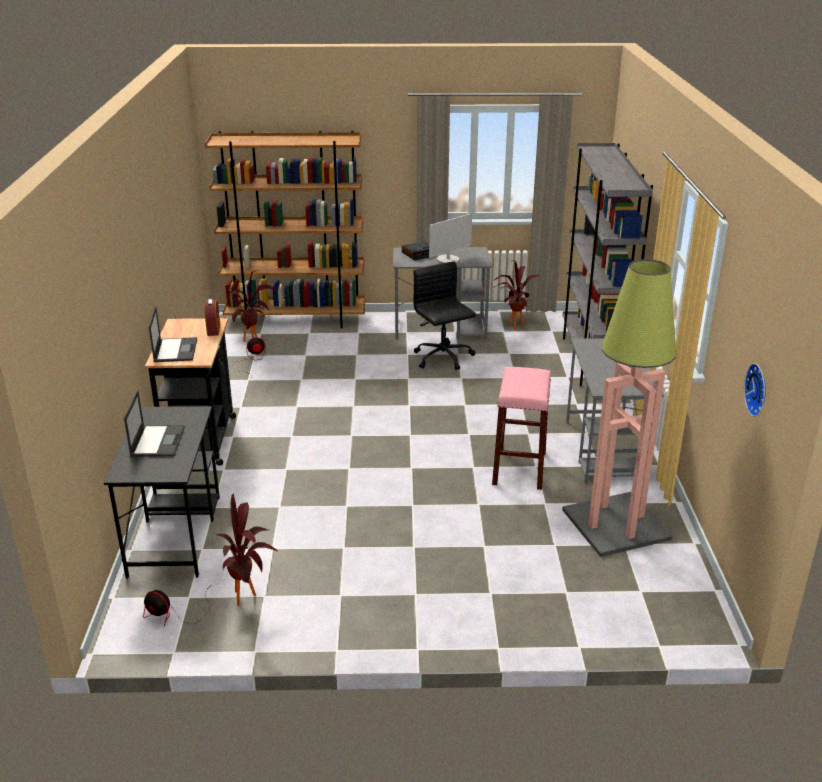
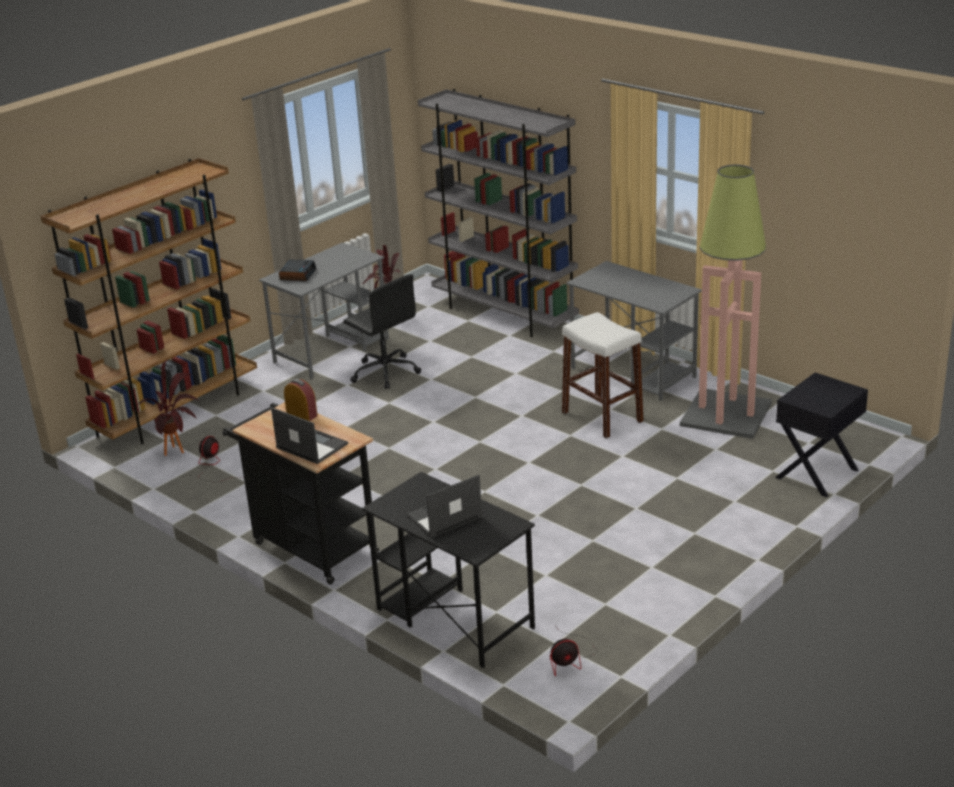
camera: 45 degrees left, 0 degrees up
(157, 441) = (443, 516): laptop -> laptop turned 75 degrees counterclockwise
(249, 595) = (594, 611): potted plant -> none
(443, 358) = (385, 372): black office chair -> black office chair turned 150 degrees counterclockwise
(448, 259) = (335, 267): monitor -> none
(519, 468) = (602, 417): pink stool -> white stool
(597, 621) = (817, 474): none -> black nightstand
(758, 389) = (853, 234): wall clock -> none

